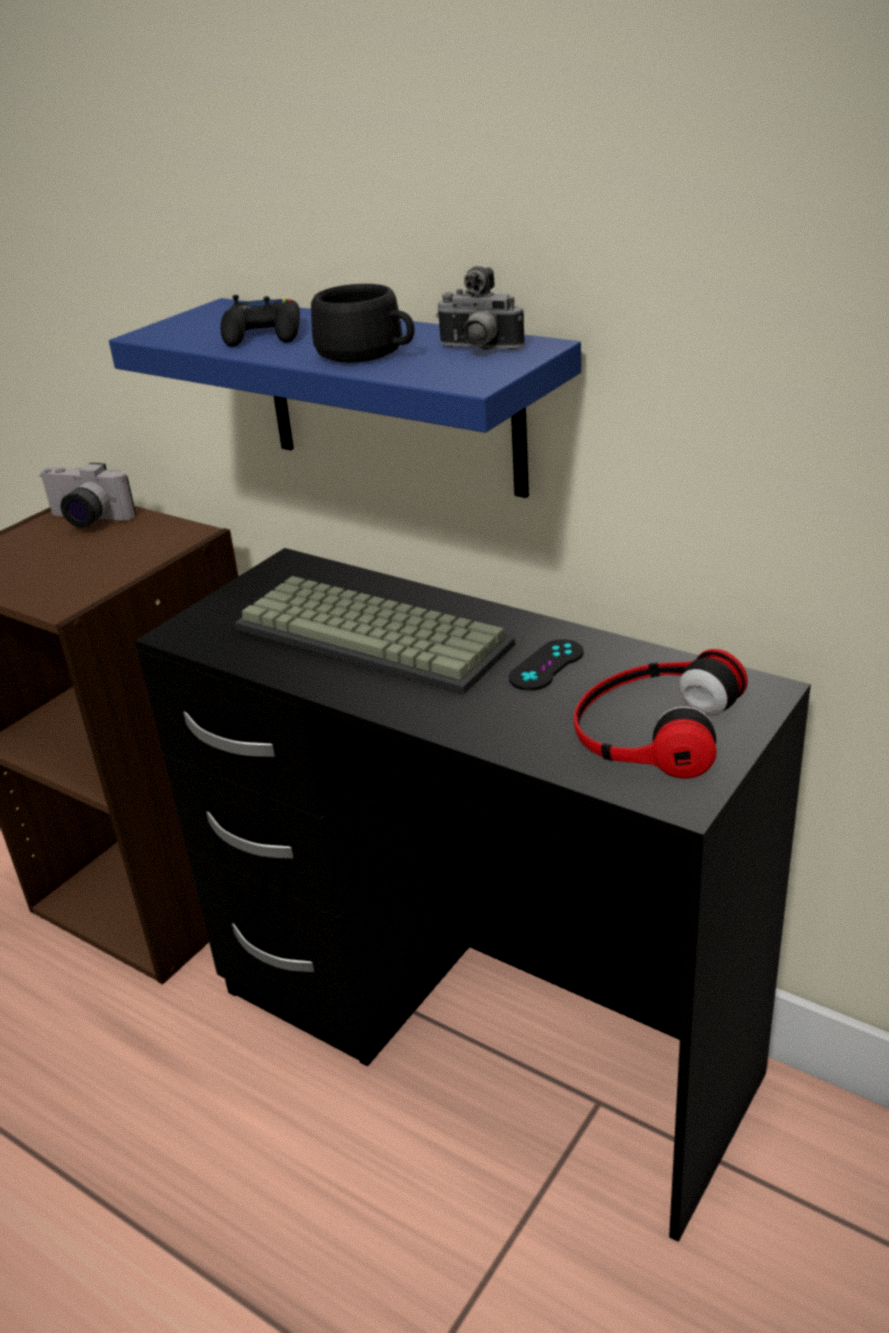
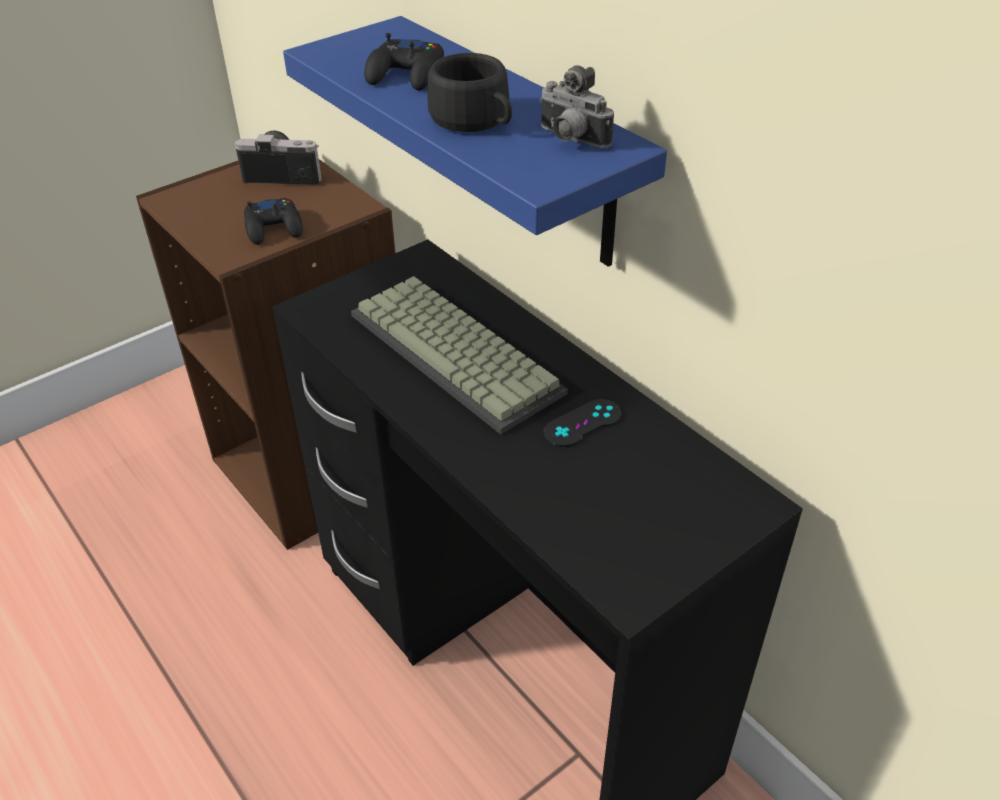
camera: 15 degrees right, 10 degrees up
(85, 520) = (284, 172): camera -> camera turned 150 degrees clockwise
(101, 570) = (274, 228): none -> black game controller
(652, 727) = (640, 514): headphones -> none

